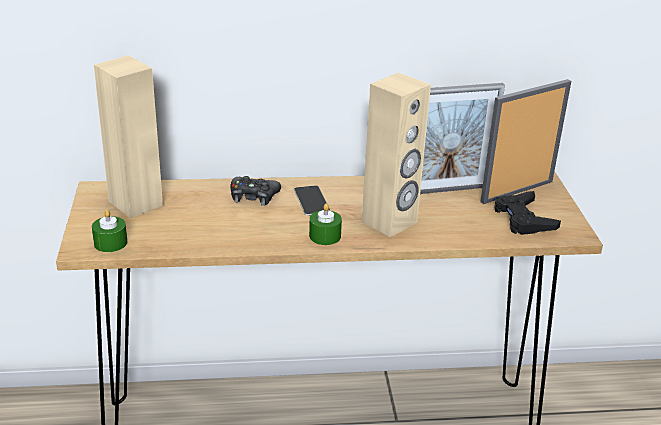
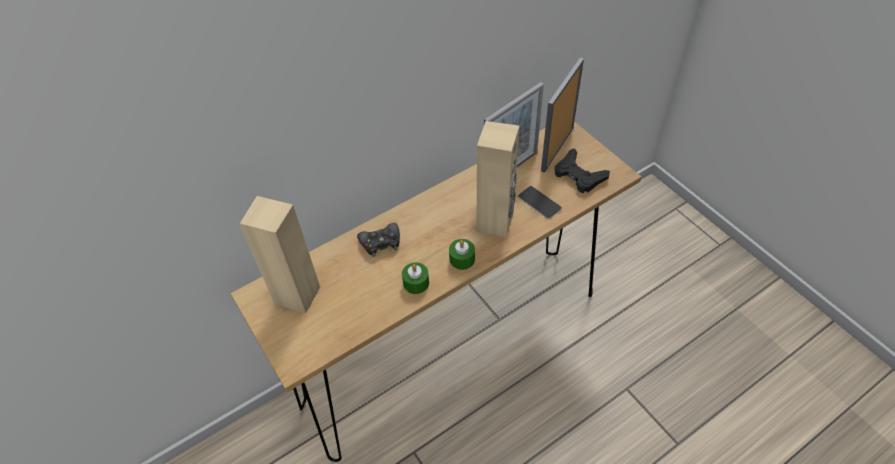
camera: 25 degrees left, 20 degrees up
(110, 243) = (312, 347): green candle -> green candle (416, 283)
(311, 200) = (426, 226): phone -> phone (539, 202)

